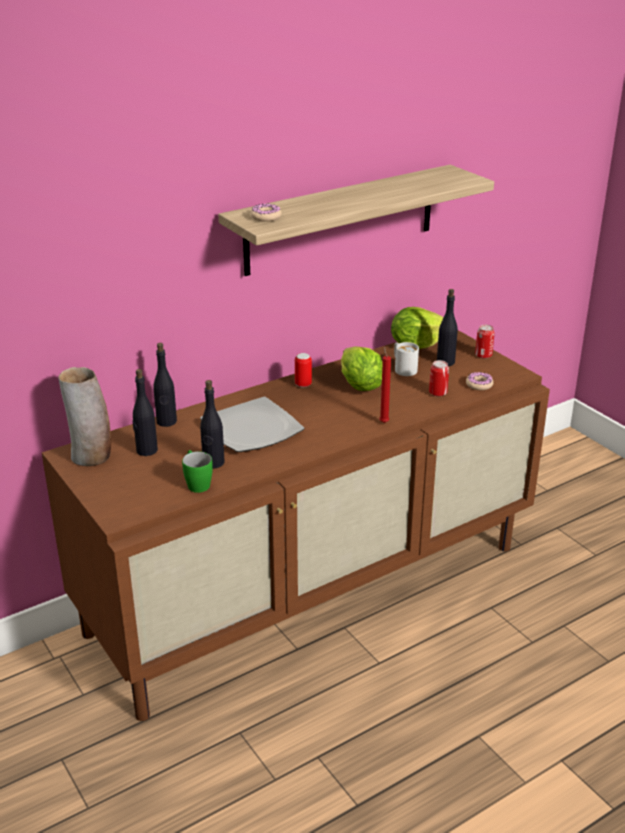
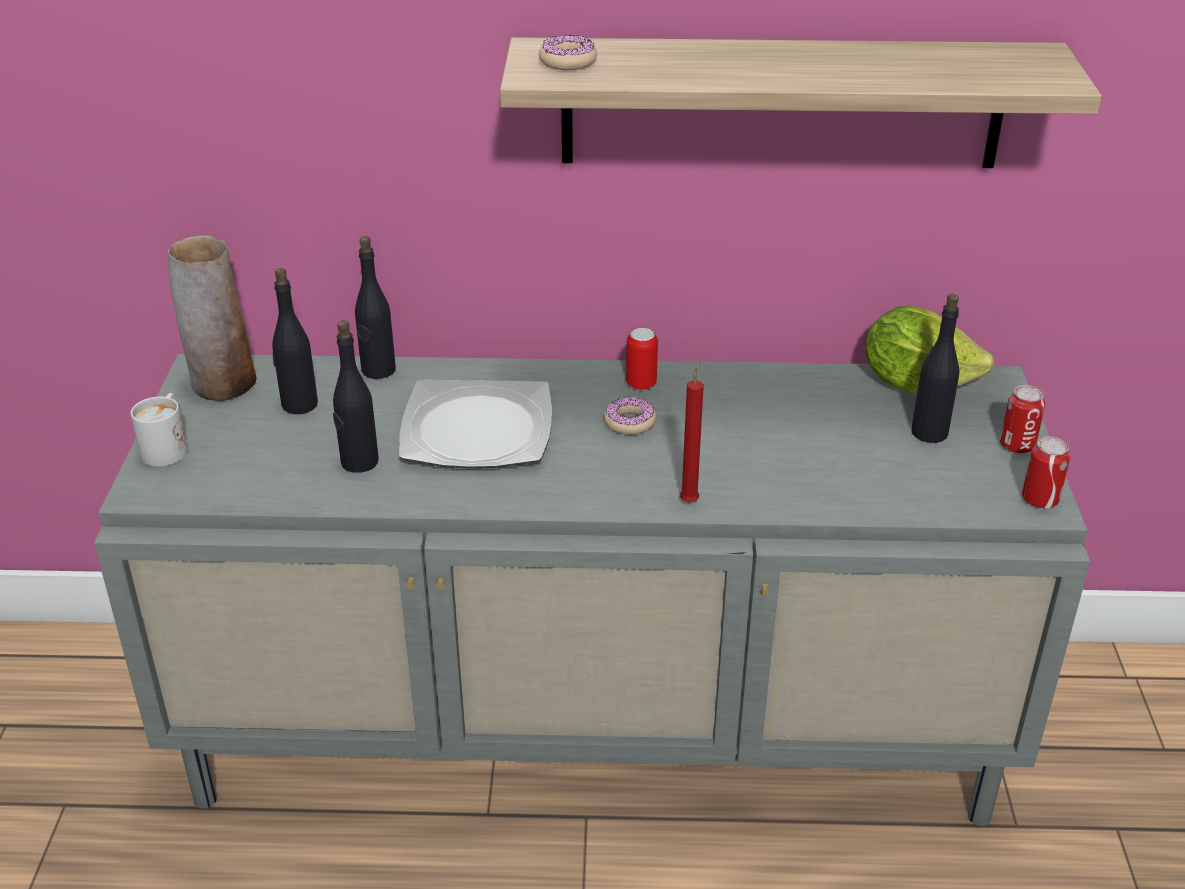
camera: 35 degrees right, 5 degrees up
(196, 483) = (299, 485): green mug -> none
(312, 591) = (594, 734): brown cabinet -> grey cabinet
(360, 386) = (728, 421): lettuce -> none
(403, 368) = (838, 417): white mug -> white mug (168, 447)
(438, 393) = (846, 485): can -> can (1040, 499)
(479, 385) = (941, 499): donut -> donut (629, 422)

